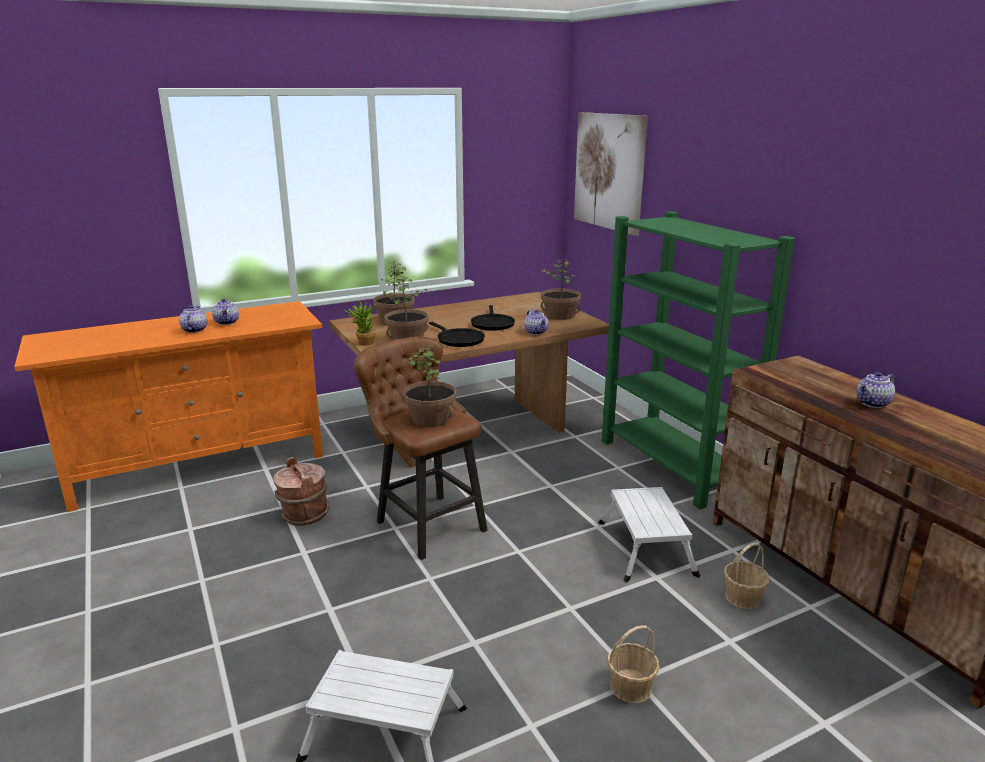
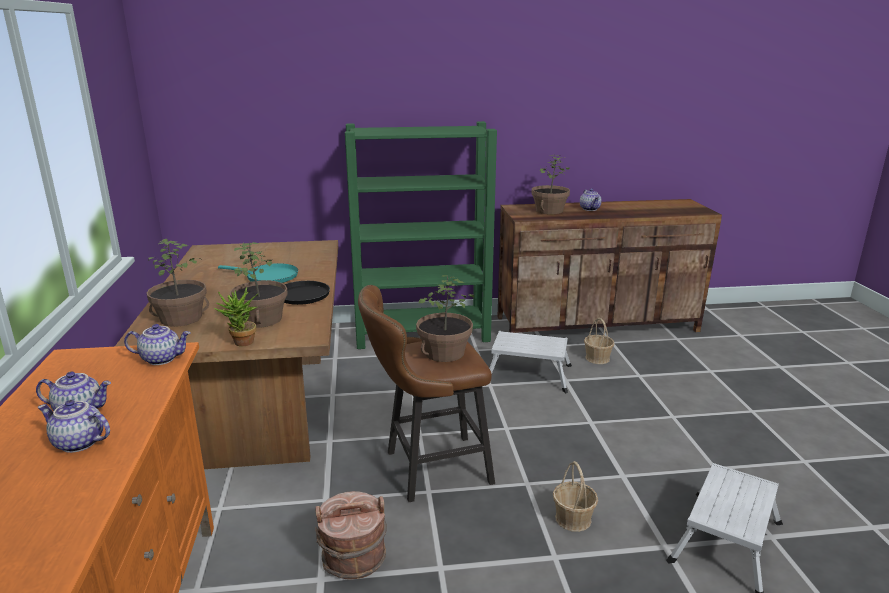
camera: 70 degrees left, 0 degrees up
(492, 324) = (268, 277): black frying pan -> turquoise frying pan
(536, 332) = (320, 265): teapot -> teapot (162, 358)
(560, 315) = (284, 250): potted plant -> potted plant (549, 210)
(609, 171) = (231, 99): picture -> none
(631, 687) = (679, 420): basket -> basket (573, 518)

